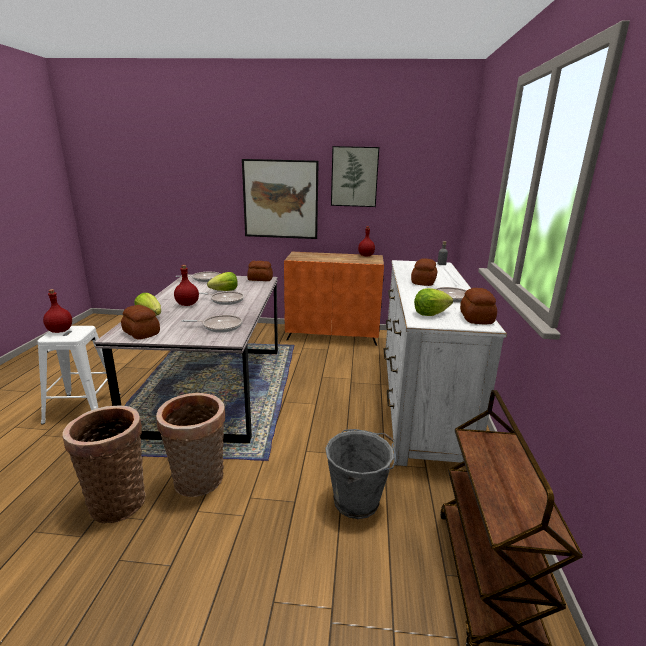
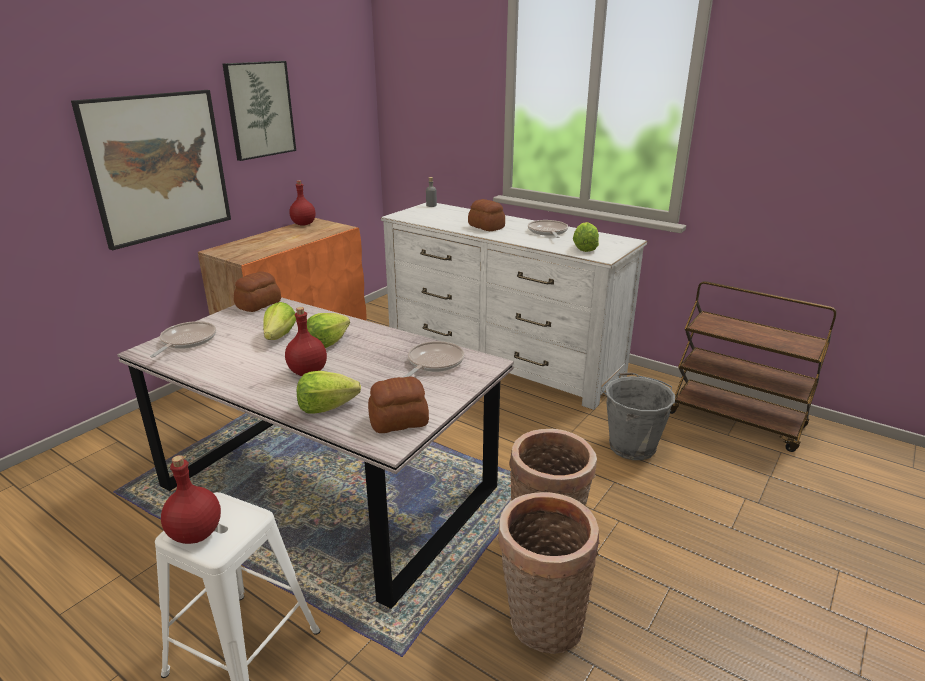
camera: 60 degrees left, 5 degrees up
(225, 300) = (327, 343): frying pan -> lettuce
(476, 318) = (608, 238): bread -> none

